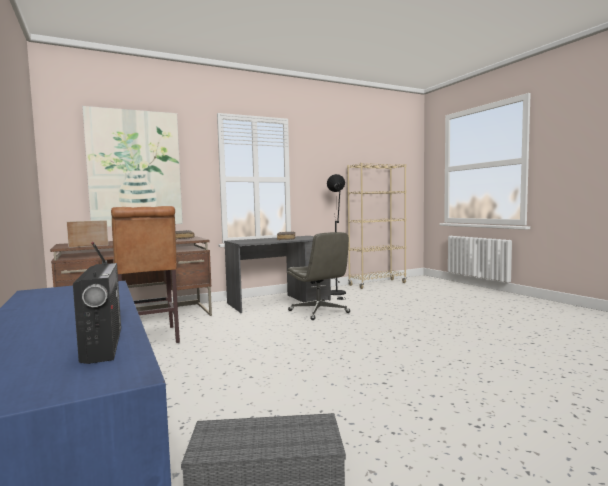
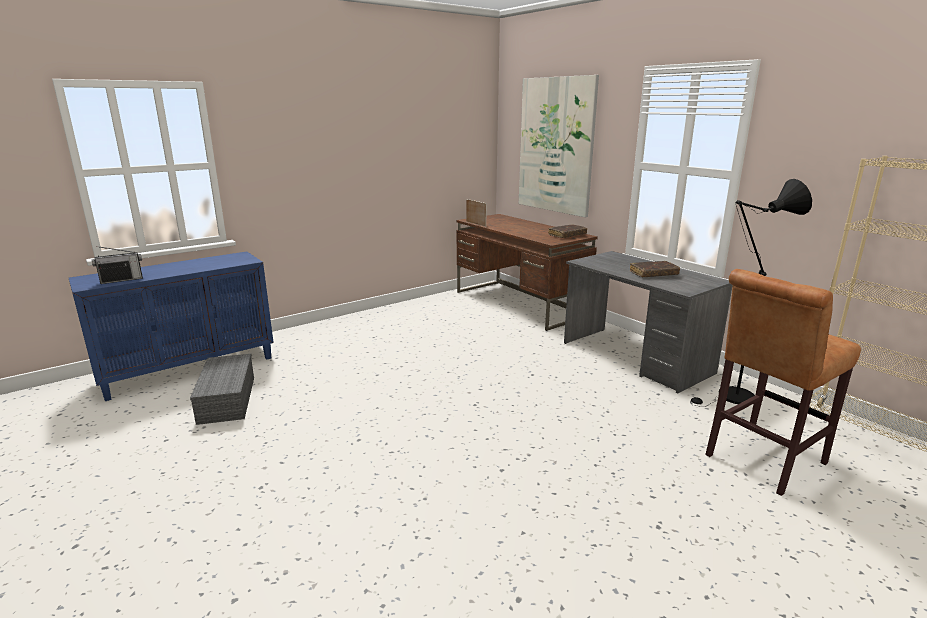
camera: 80 degrees right, 15 degrees up
(149, 339) = (460, 321): brown stool -> brown stool (761, 461)
(319, 312) = (602, 389): grey office chair -> none

